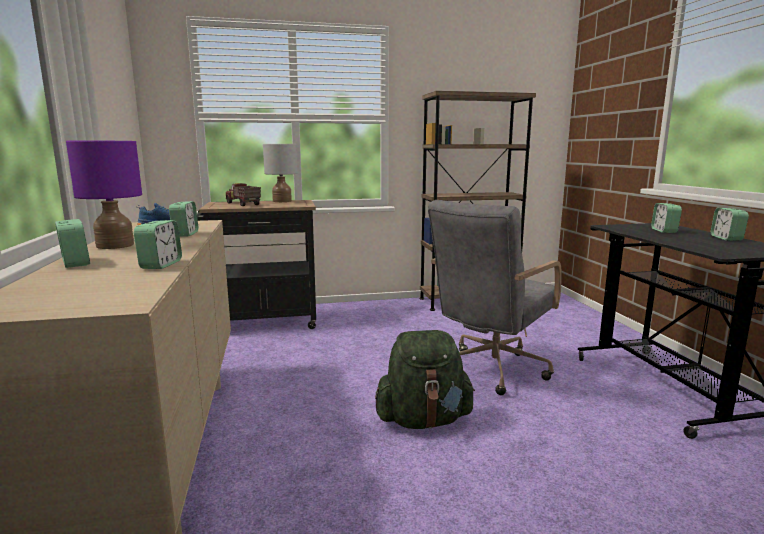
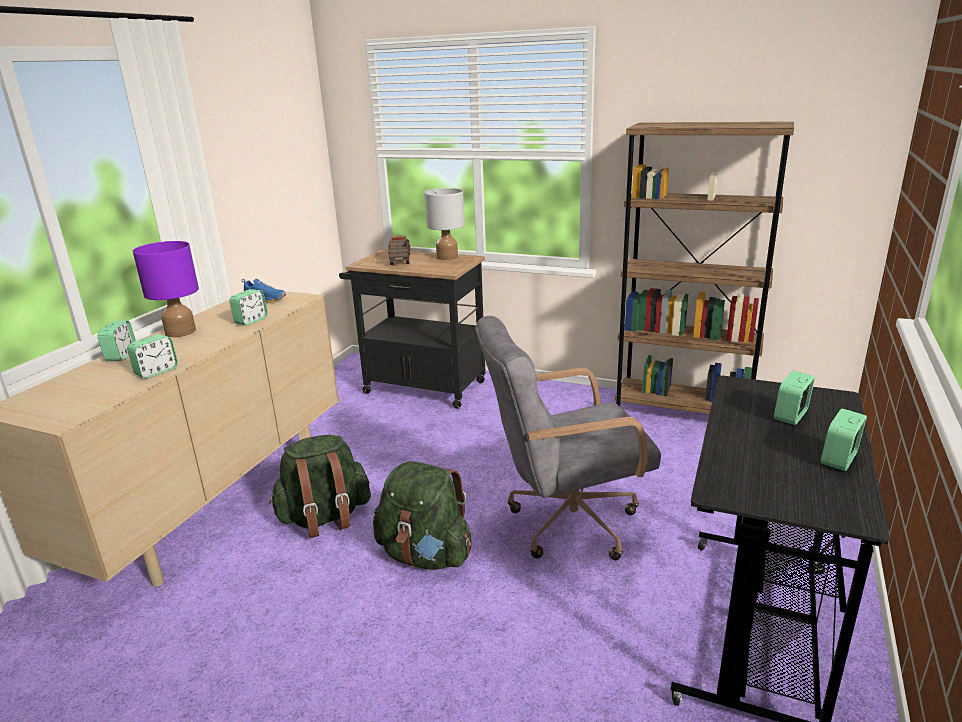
camera: 35 degrees right, 10 degrees up
(298, 425) = (325, 518): none -> green backpack

